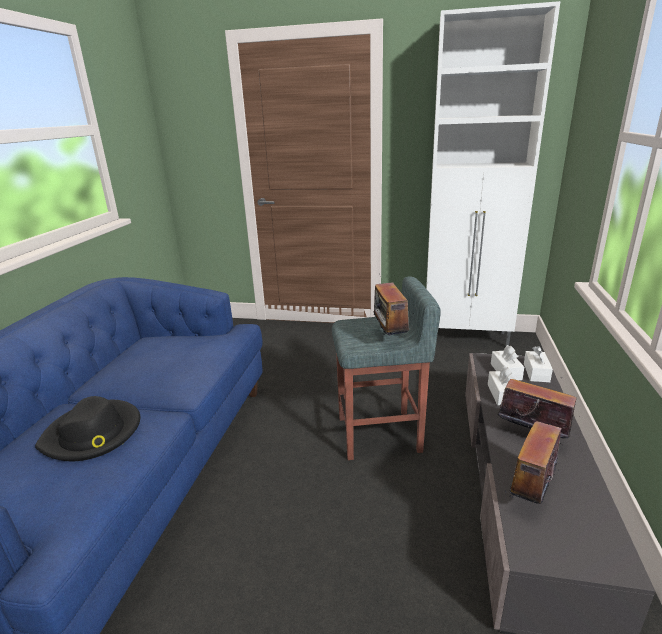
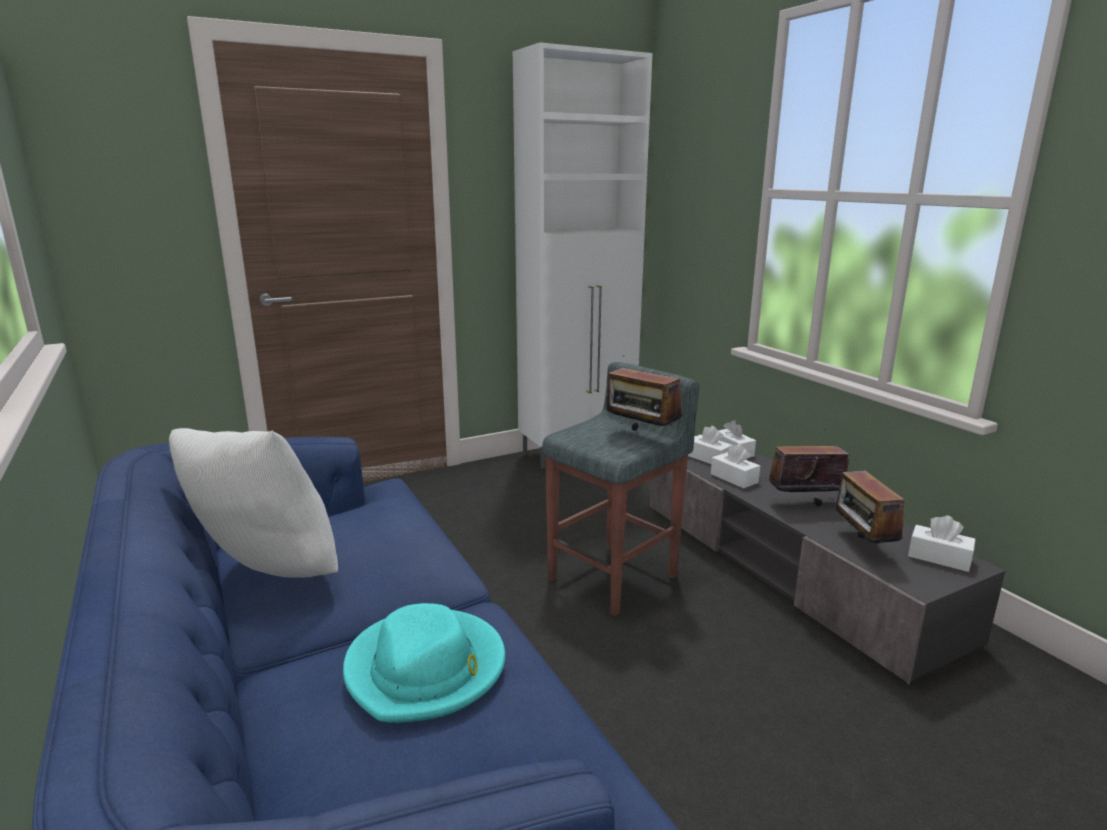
camera: 40 degrees left, 5 degrees down
(93, 434) = (426, 669): black hat -> turquoise hat
(123, 358) = (264, 576): none -> white pillow
(593, 541) = (939, 558): none -> white tissue box

